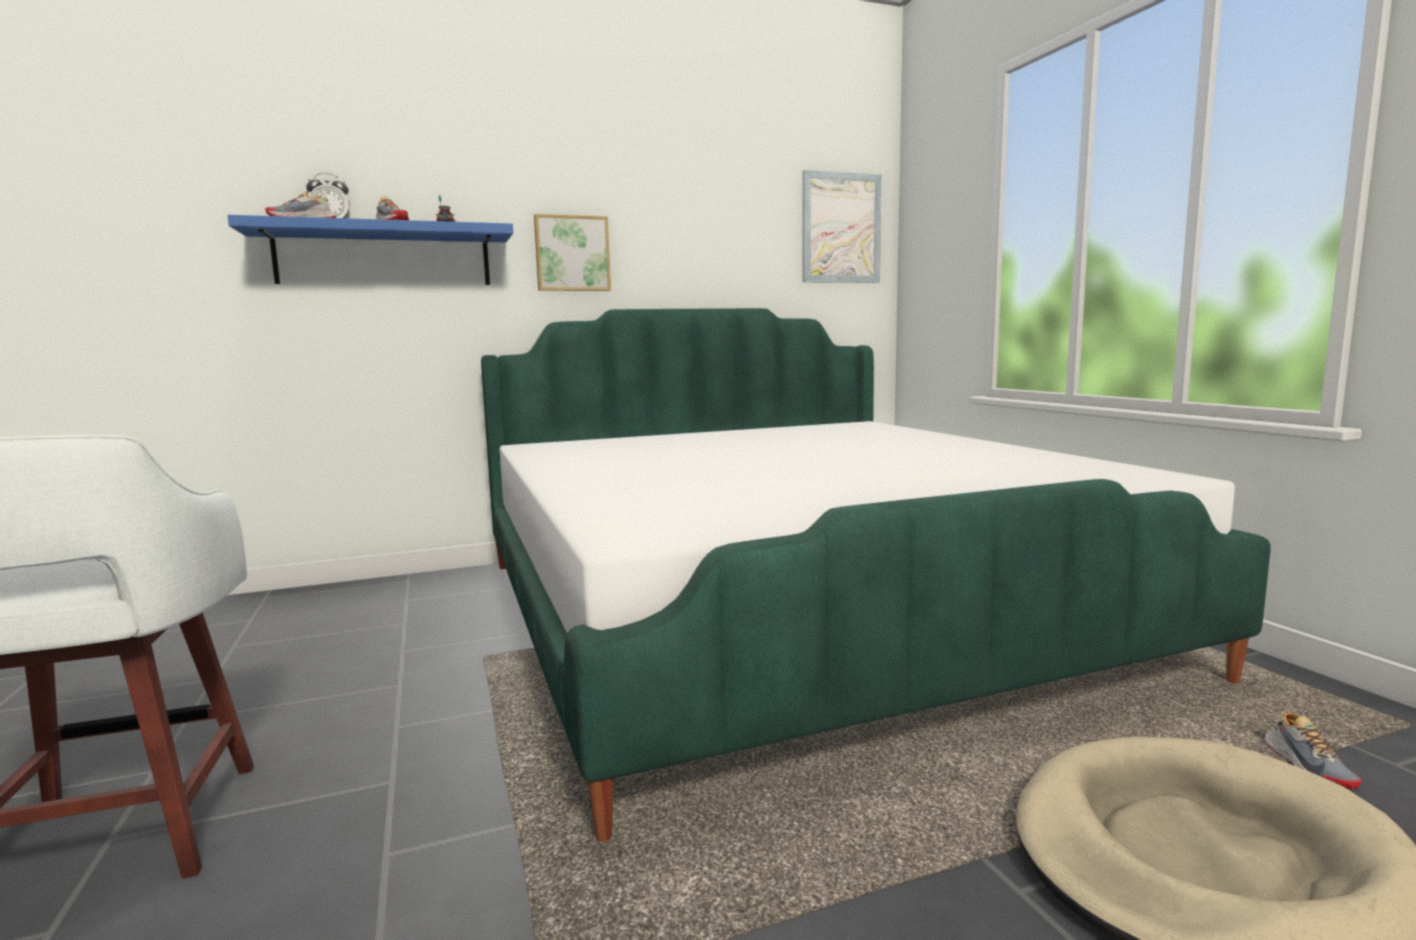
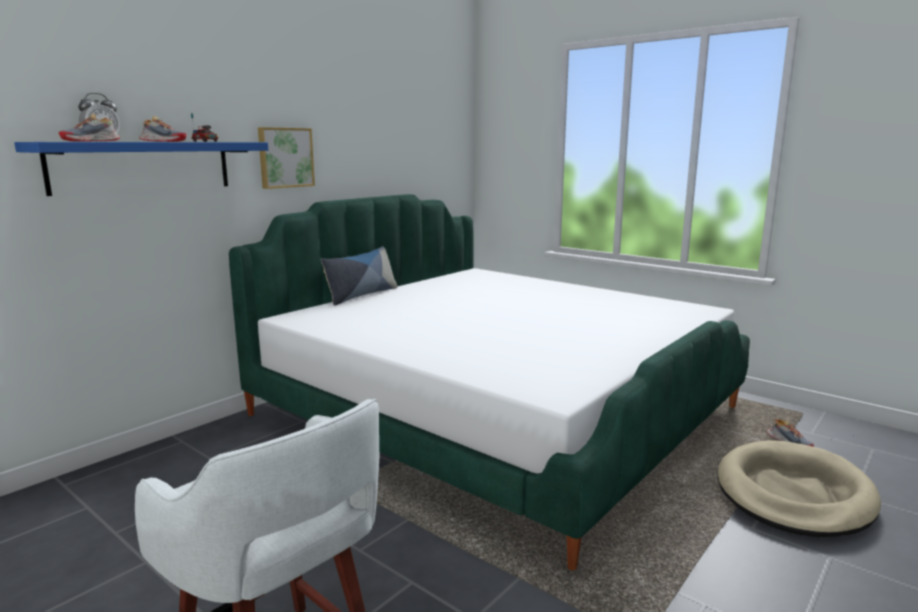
camera: 30 degrees left, 5 degrees up
(659, 434) = (361, 295): none -> pillow
(841, 228) = (446, 133): picture -> none

